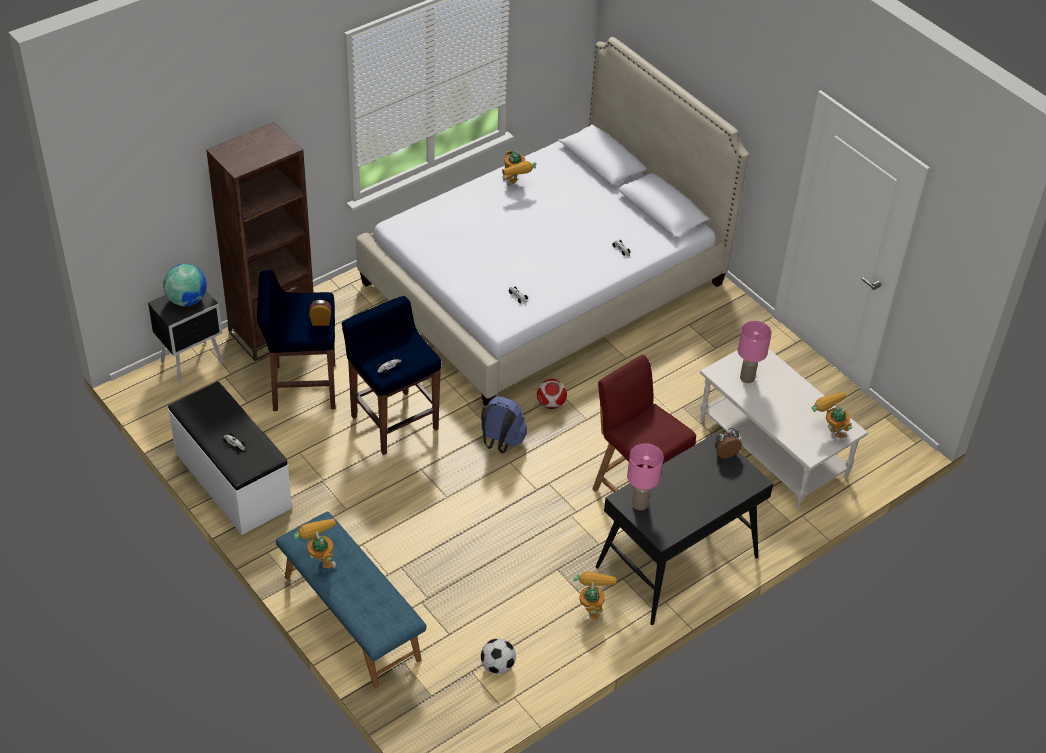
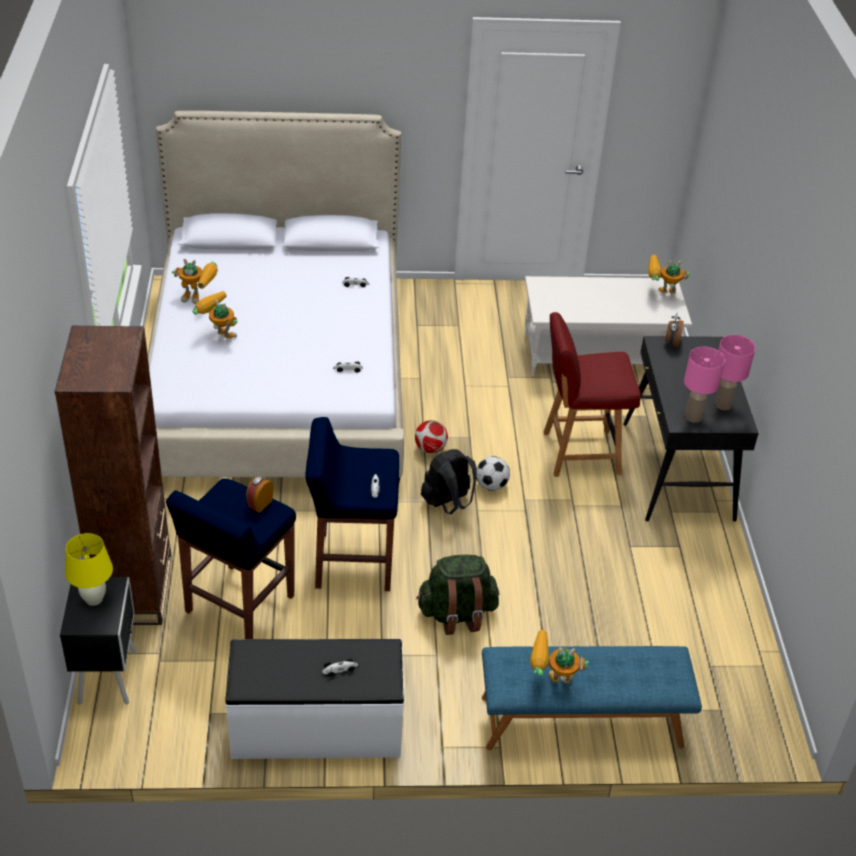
camera: 55 degrees left, 5 degrees down
(187, 300) = (94, 599): globe -> yellow table lamp
(394, 501) = (457, 614): none -> green backpack
(497, 666) = (715, 644): football -> football (491, 485)
(501, 443) = (448, 504): blue backpack -> black backpack
(591, 608) = (690, 548): toy robot -> toy robot (218, 334)
(747, 378) = (565, 303): pink table lamp -> pink table lamp (723, 405)

